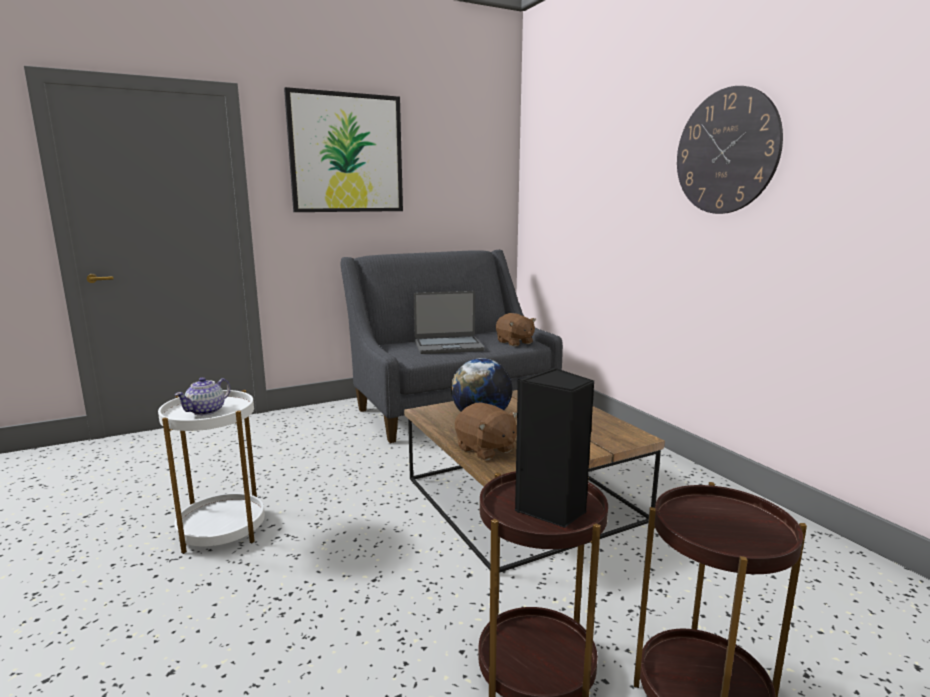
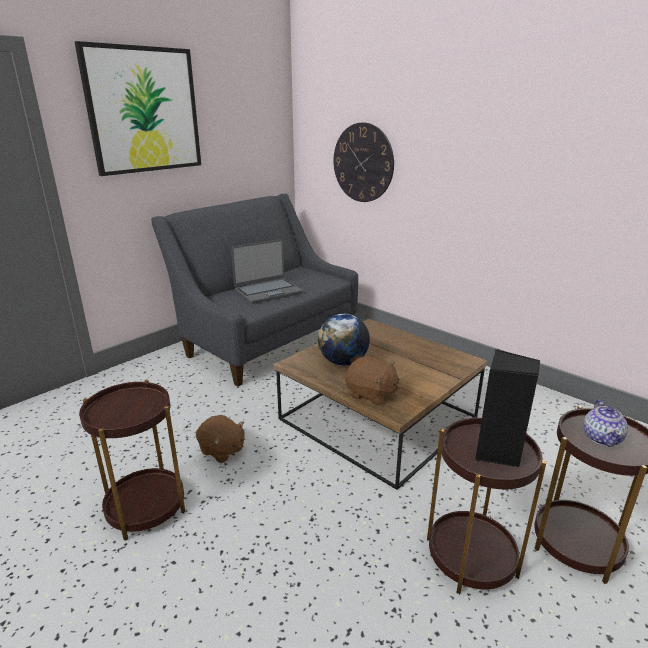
camera: 20 degrees left, 10 degrees up
(206, 411) = (127, 410): teapot -> teapot (602, 438)
(222, 530) = (146, 507): white side table -> brown side table
(514, 342) = (320, 280): brown plush toy -> brown plush toy (222, 450)
(726, 151) = (508, 124): wall clock -> wall clock (363, 163)

